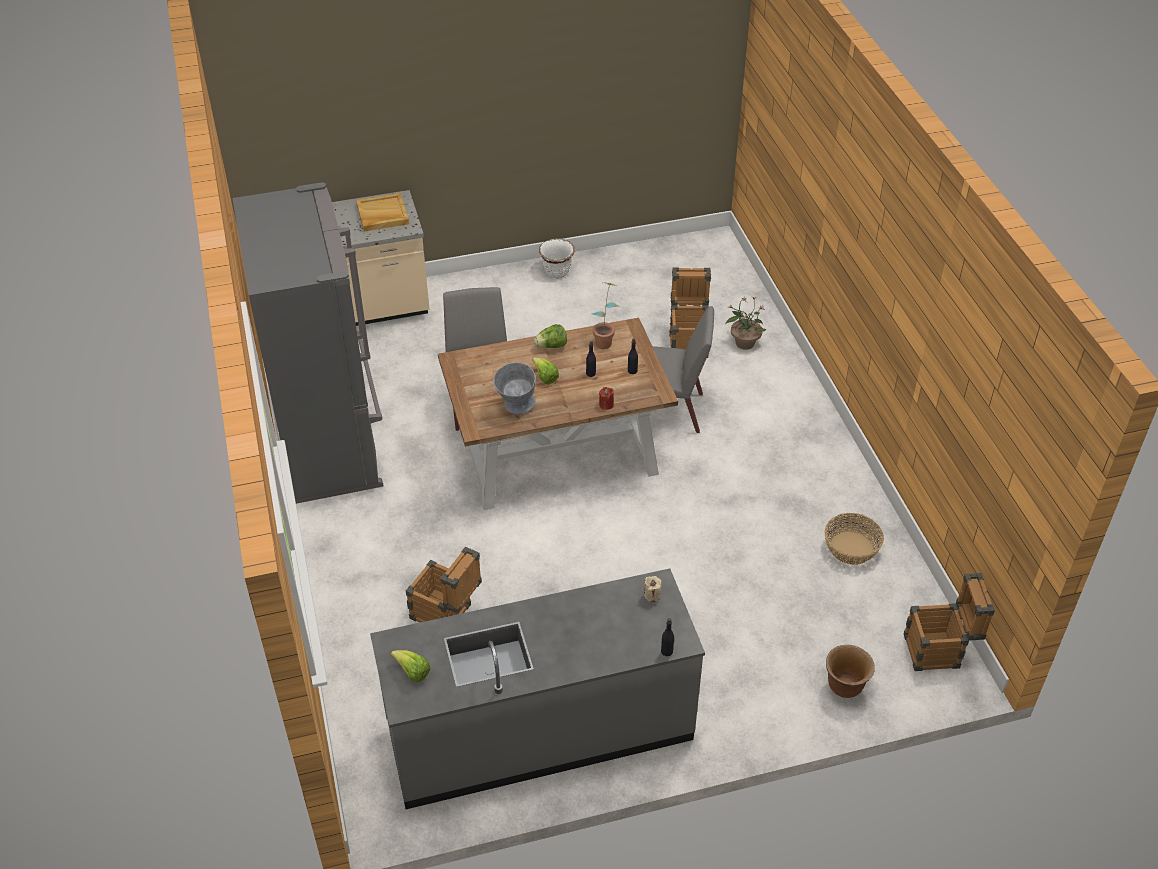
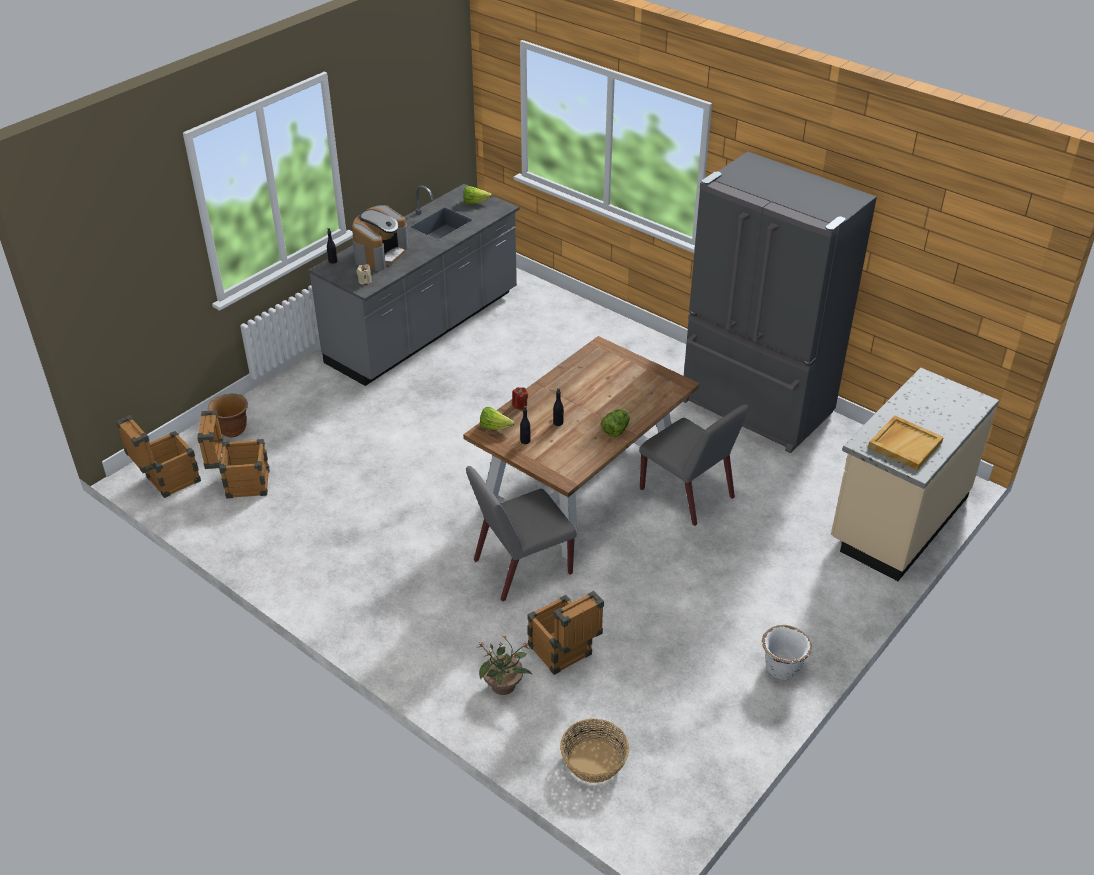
camera: 145 degrees right, 5 degrees down
(446, 615) = (544, 354): crate -> crate (240, 484)
(515, 407) = (589, 372): grey bowl -> none
(545, 377) = (592, 403): lettuce -> lettuce (495, 427)
(602, 634) = (380, 254): none -> coffee machine
(605, 340) = (576, 456): potted plant -> none
(851, 548) = (273, 525): basket -> basket (593, 761)

